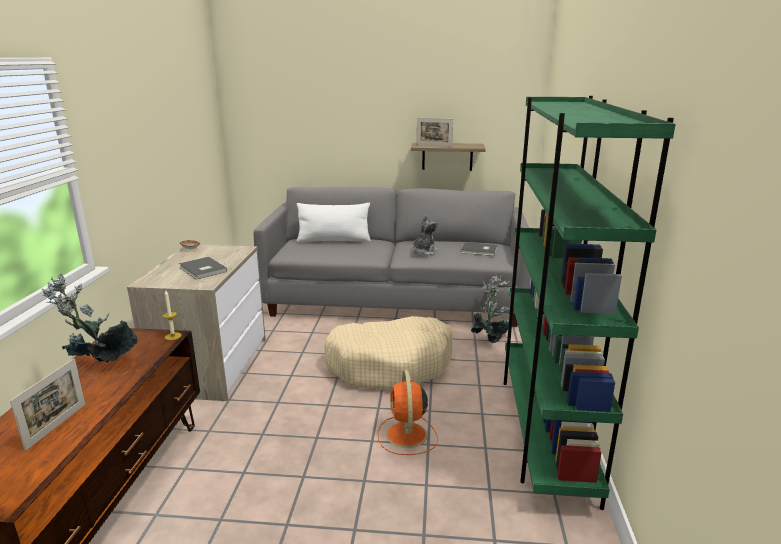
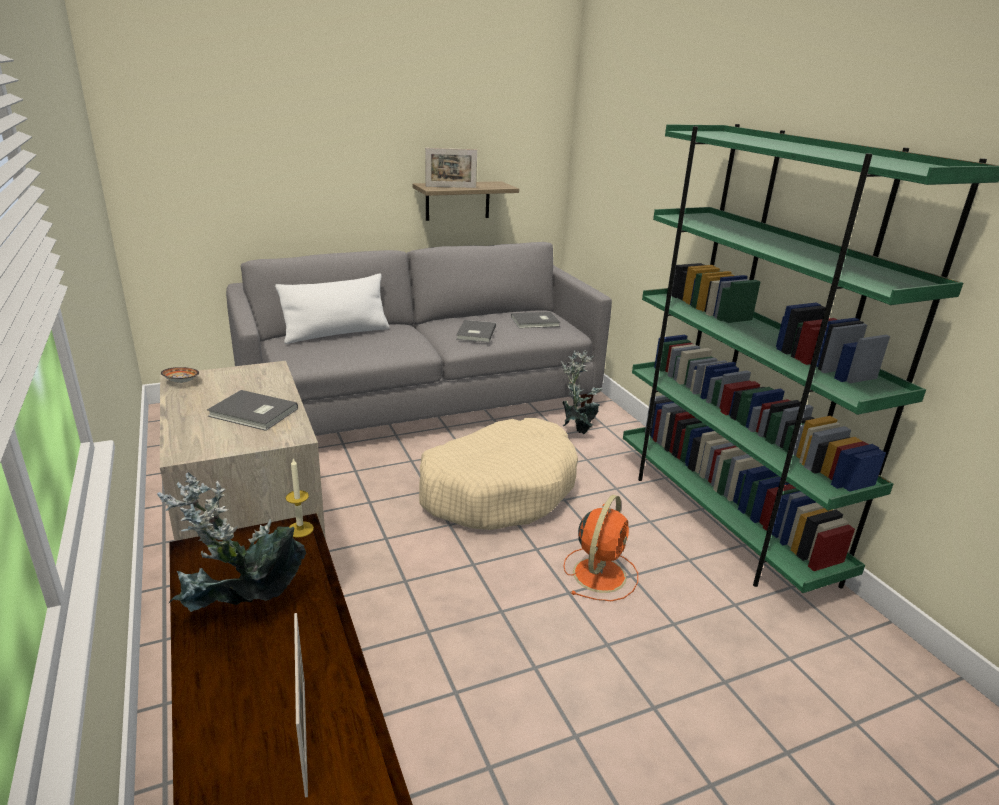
camera: 30 degrees left, 5 degrees up
(406, 436) = (600, 573): orange fan -> orange fan turned 120 degrees counterclockwise
(424, 252) = (475, 333): plush toy -> grey book

